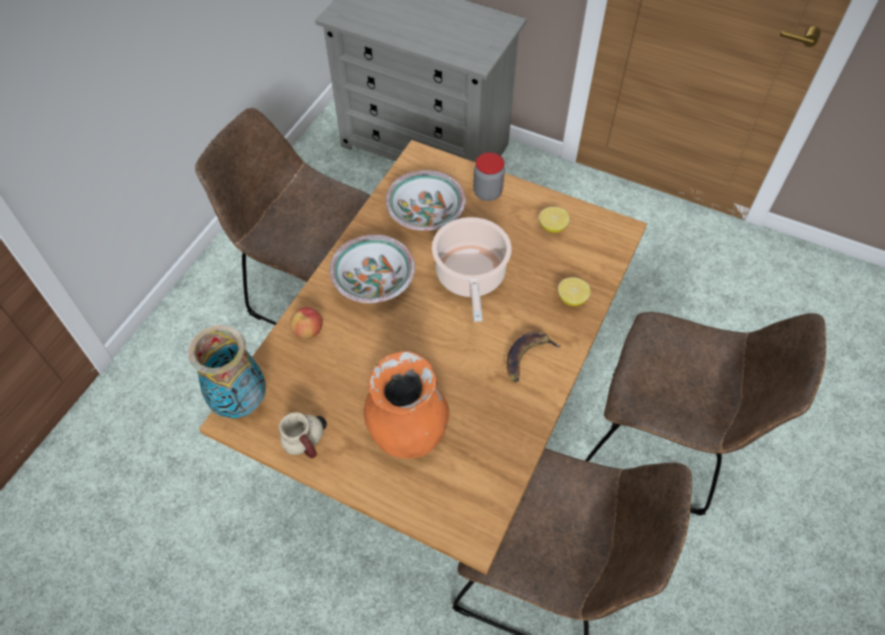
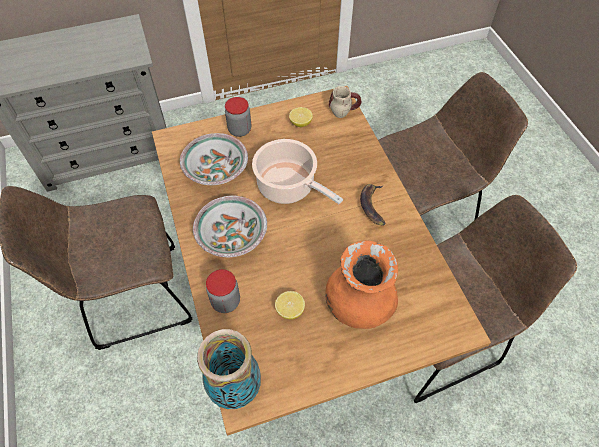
camera: 45 degrees left, 0 degrees up
(308, 331) = (226, 301): apple -> jar
(309, 442) = (311, 369): mug -> mug (344, 108)
(572, 298) = (357, 155): lemon -> lemon (290, 310)

